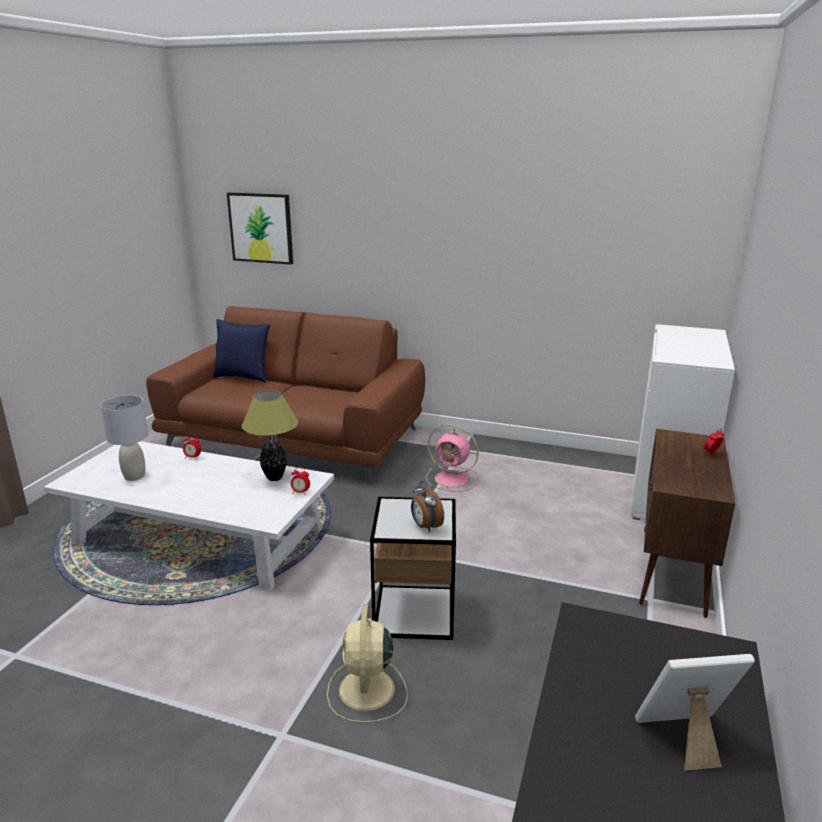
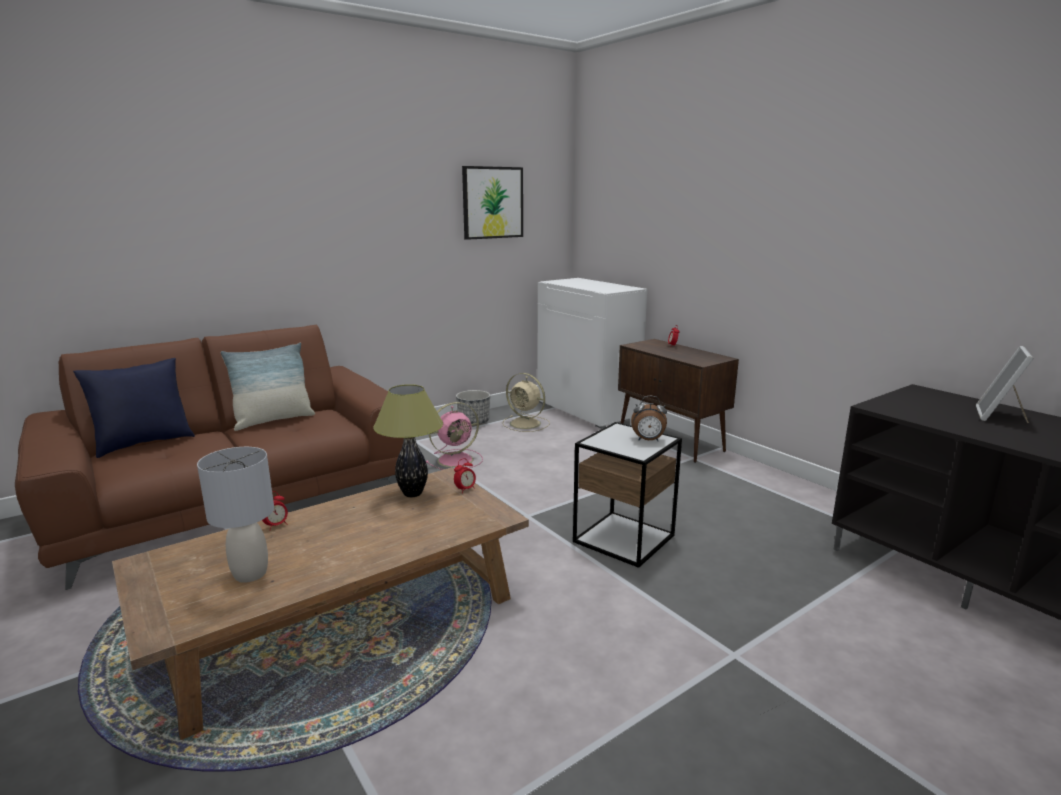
camera: 55 degrees left, 5 degrees down
(200, 536) = (341, 616): white coffee table -> brown coffee table
(261, 228) = (82, 235): picture -> picture (492, 202)
(319, 389) = (273, 420): none -> pillow
(366, 691) = (707, 593): beige fan -> beige fan (526, 424)
(537, 454) = (473, 422): none -> planter

